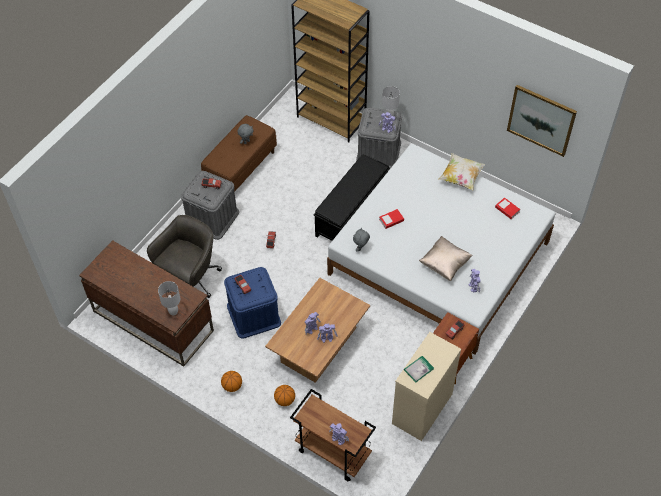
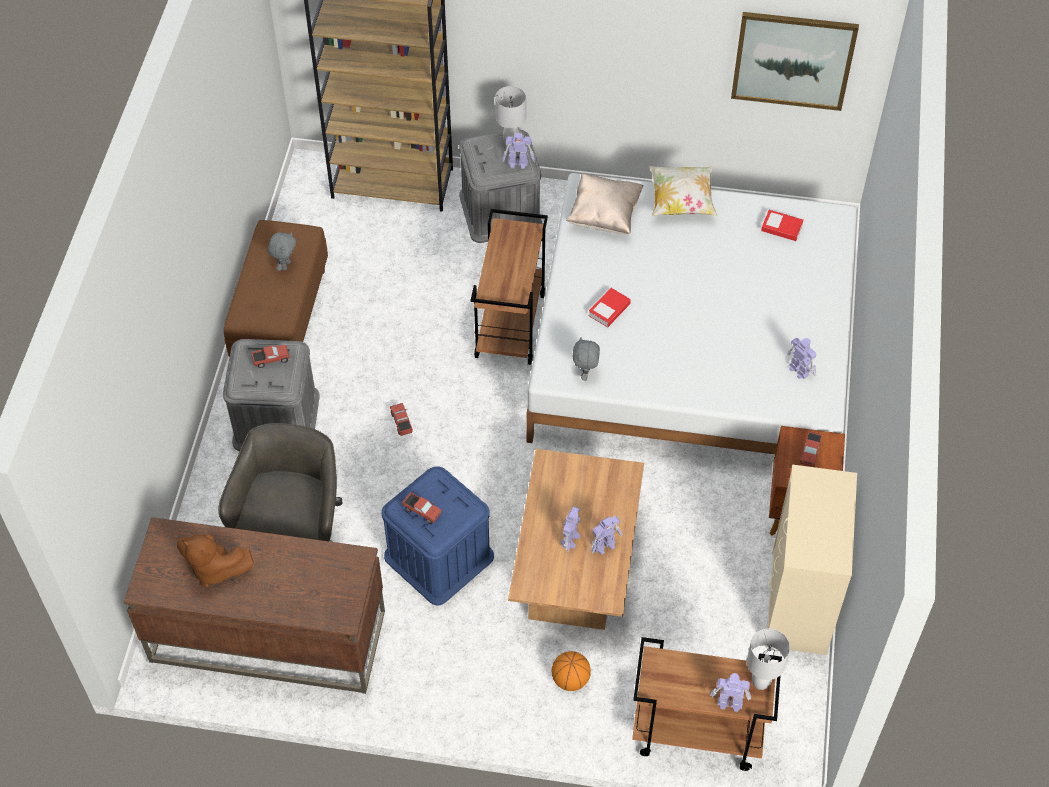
camera: 25 degrees left, 0 degrees up
(127, 275) = (214, 568): none -> brown plush toy
(173, 311) = (334, 599): white table lamp -> white table lamp (761, 682)
(232, 386) = (468, 692): basketball -> none
(351, 213) = (511, 327): black bench -> brown cart
(418, 369) = (810, 532): book -> none
(444, 264) = (734, 350): beige pillow -> beige pillow (604, 216)

